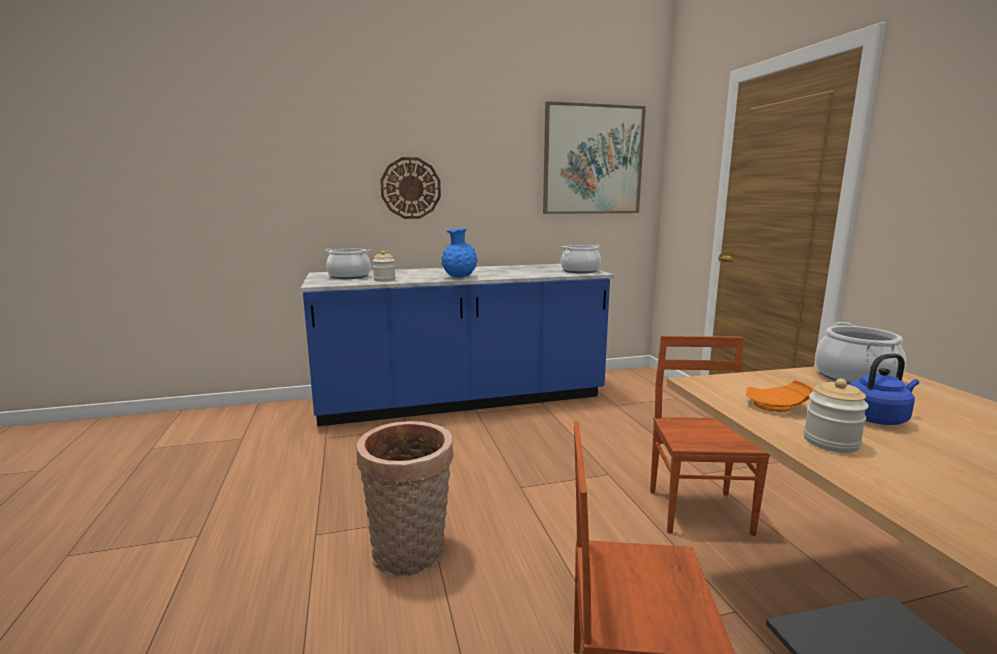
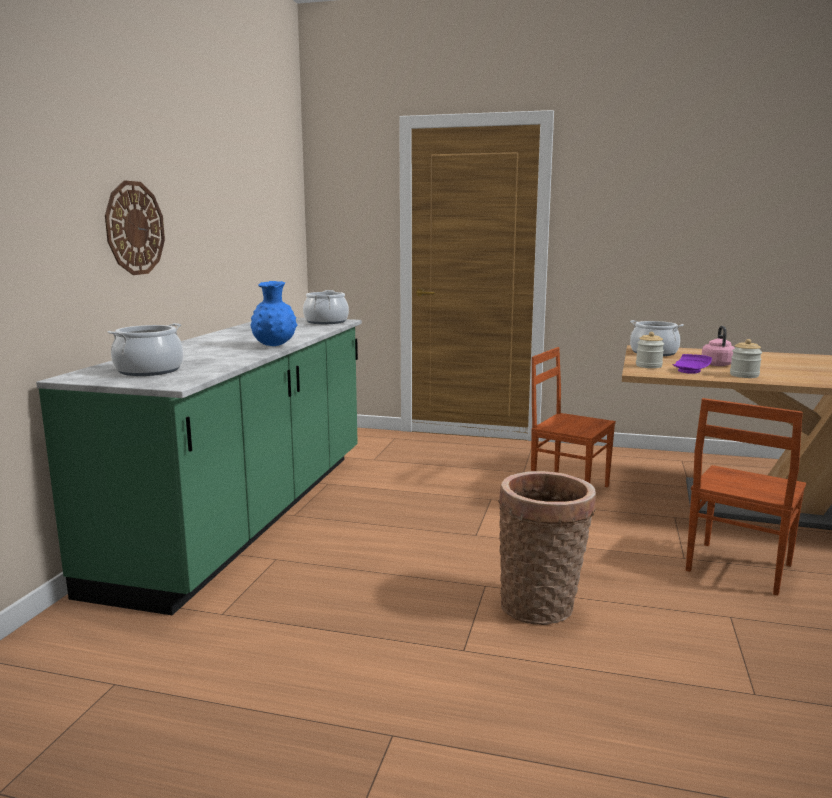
camera: 60 degrees left, 0 degrees up
(384, 280) = (220, 363): jar -> jar (648, 366)
(462, 400) = (248, 514): blue counter -> green counter
(593, 160) = (267, 192): picture -> none
(777, 407) = (691, 371): orange plate -> purple plate
(877, 418) = (717, 364): blue kettle -> pink kettle

